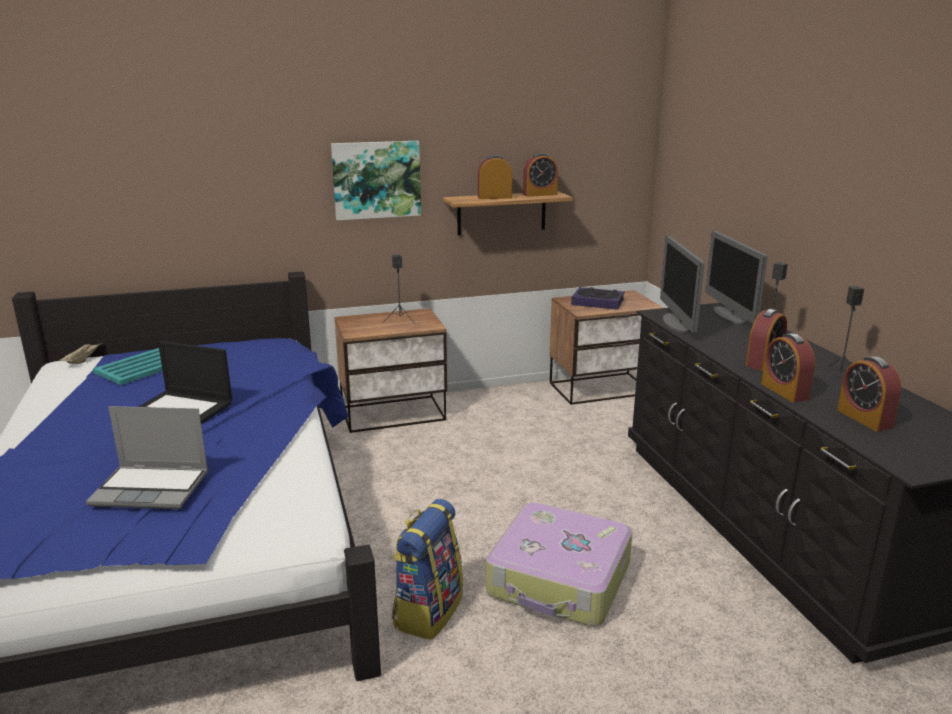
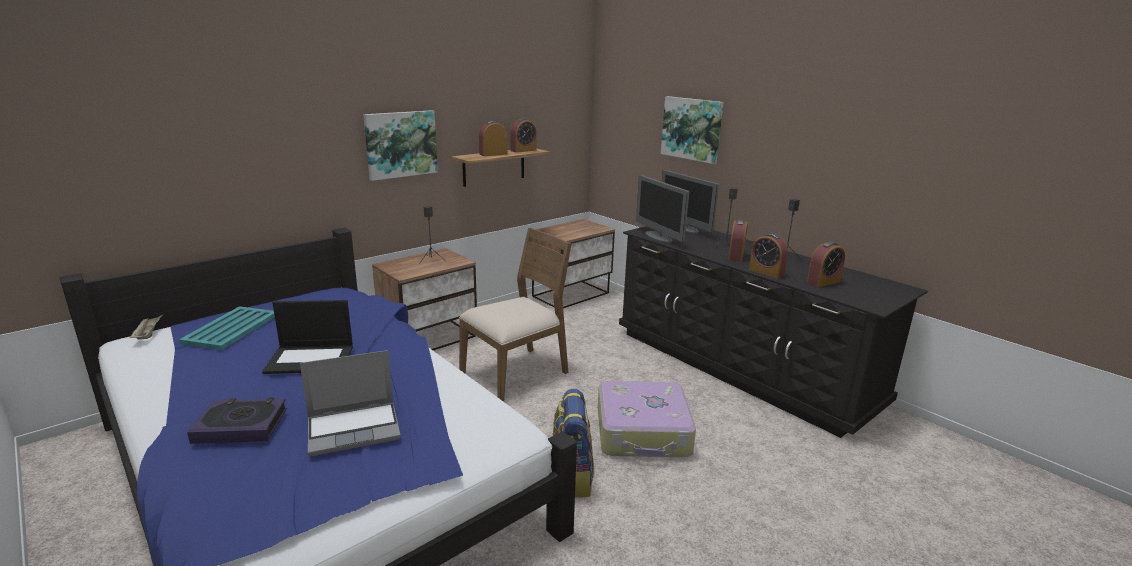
camera: 25 degrees left, 0 degrees up
(459, 472) = (516, 373): none -> brown chair
(597, 302) = (567, 230): book -> book (241, 426)
(759, 175) = (692, 129): none -> picture
(864, 418) = (823, 282): alarm clock -> alarm clock turned 75 degrees counterclockwise

